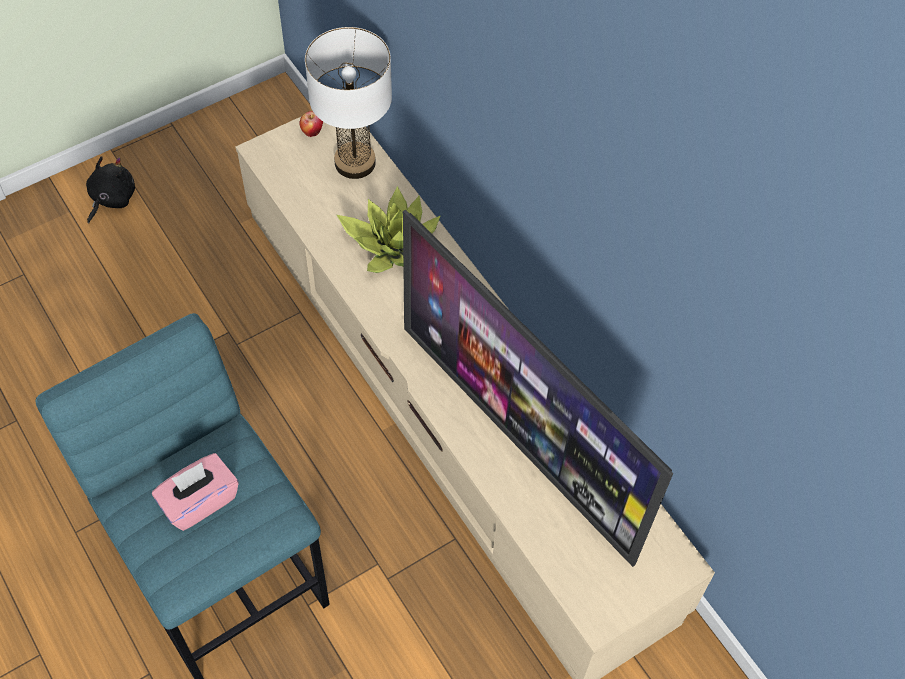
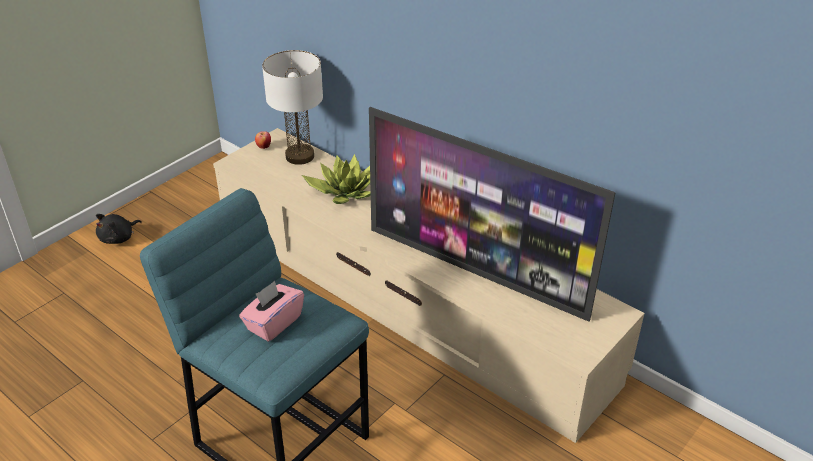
camera: 15 degrees left, 20 degrees down
(111, 198) = (119, 238): black plush toy -> black plush toy turned 150 degrees counterclockwise

